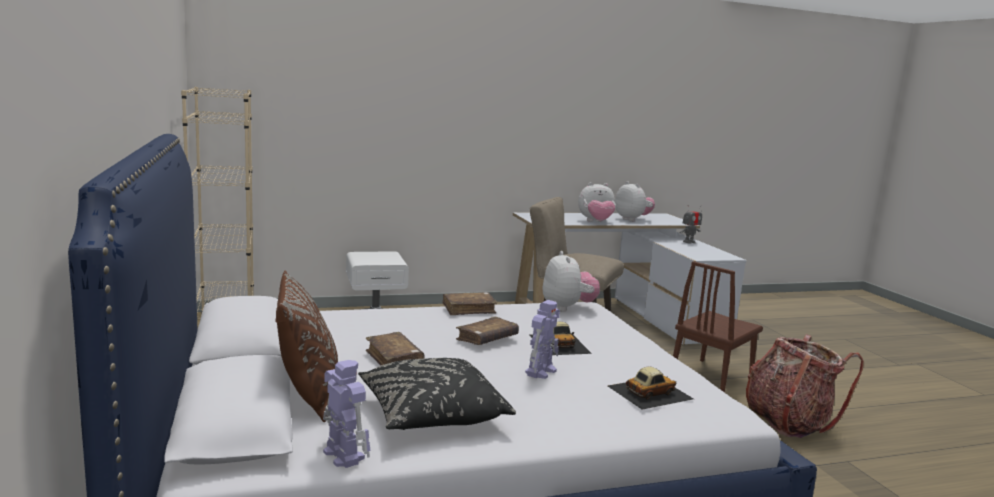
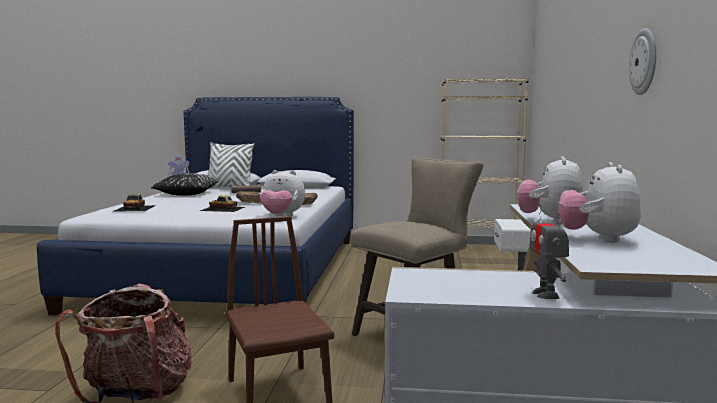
camera: 115 degrees right, 5 degrees down
(307, 395) = (229, 188): brown pillow -> white pillow
(541, 371) = (192, 202): toy robot -> none
(563, 120) = (644, 62): none -> wall clock
(632, 219) = (598, 239): plush toy -> plush toy turned 105 degrees clockwise

